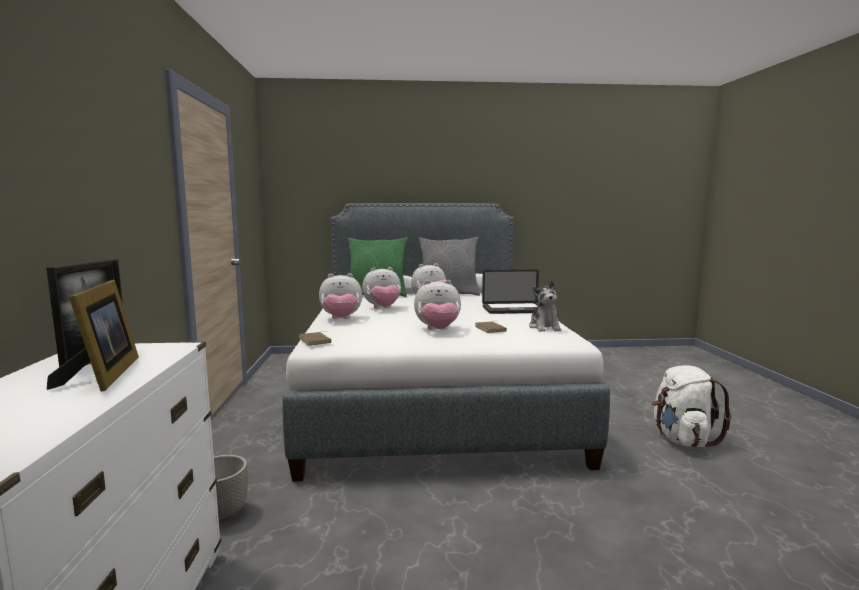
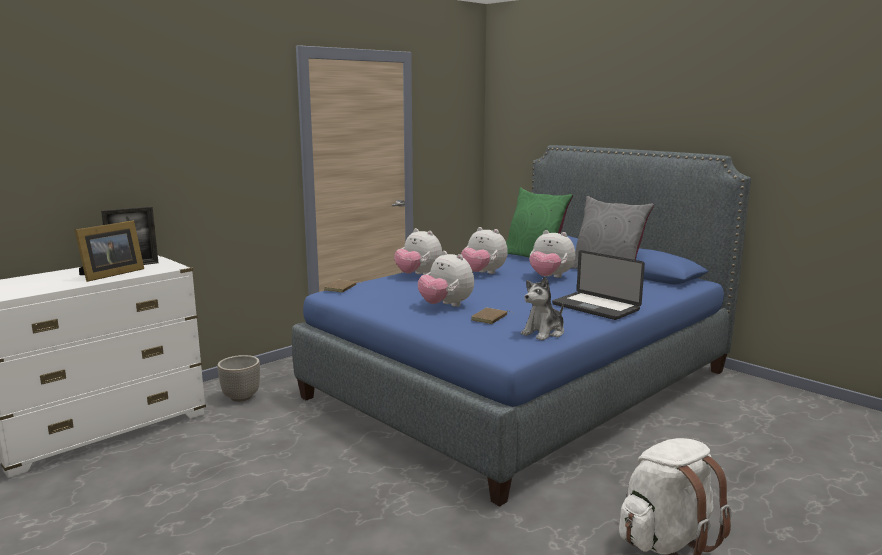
camera: 50 degrees right, 5 degrees up
(431, 395) = (522, 383): white bed -> blue bed

